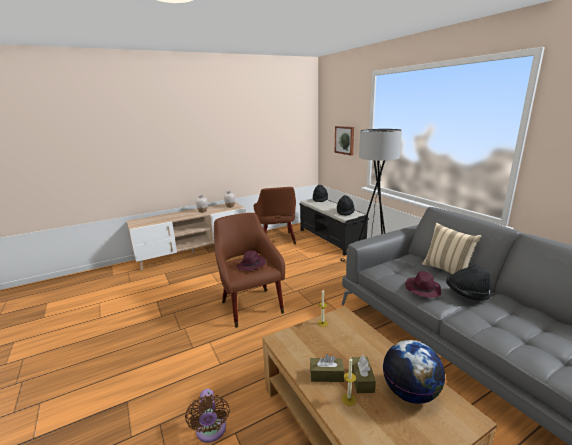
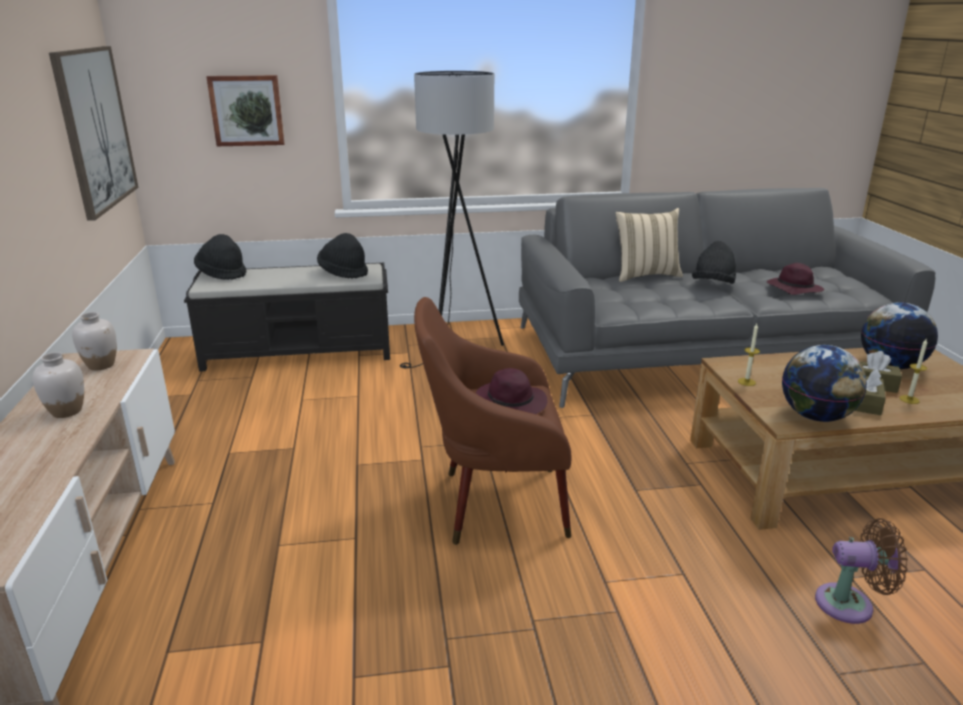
camera: 70 degrees left, 5 degrees up
(277, 241) = (216, 412): brown armchair -> none
(292, 141) = (95, 129): none -> picture
(292, 351) = (816, 416): none -> globe
(422, 289) = (691, 299): purple hat -> purple hat (793, 289)

